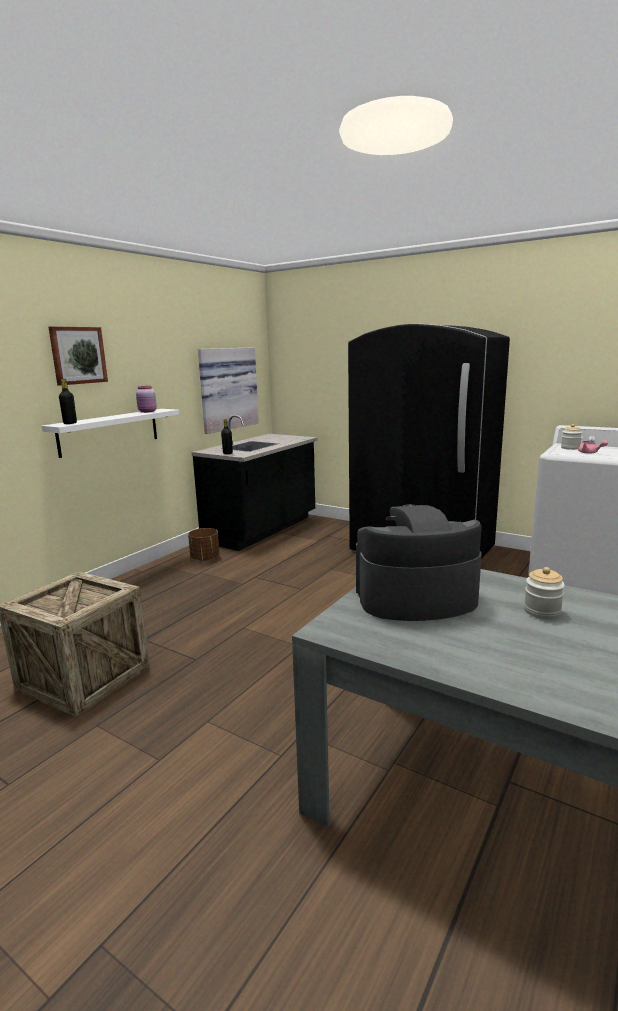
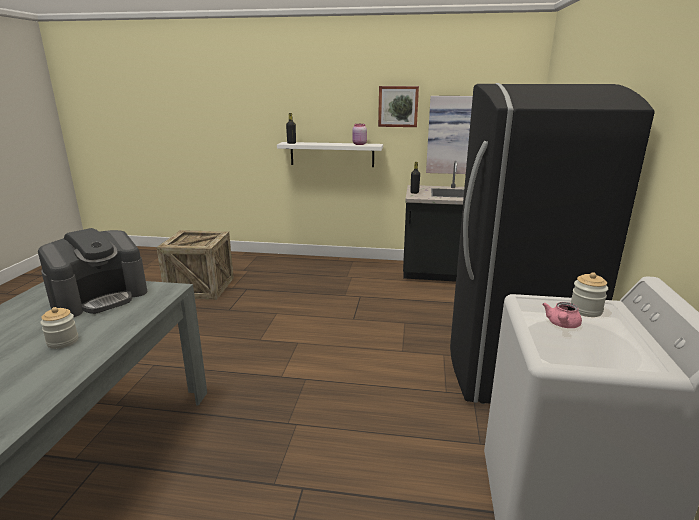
camera: 65 degrees right, 5 degrees up
(78, 355) = (314, 97): picture -> picture (398, 106)
(205, 558) = (376, 271): brown planter -> none
(415, 597) = (100, 297): coffee machine -> coffee machine turned 75 degrees clockwise

